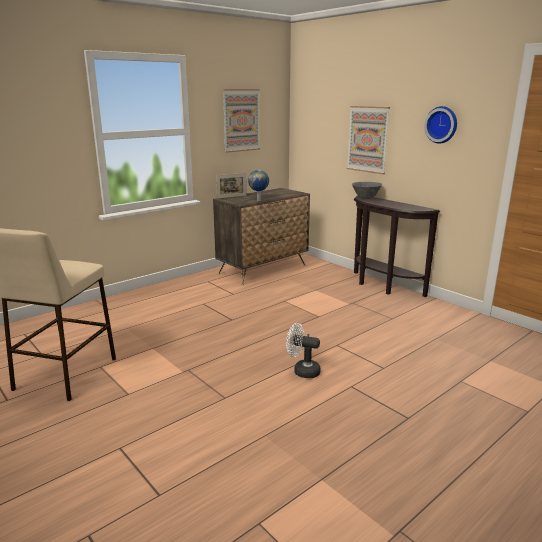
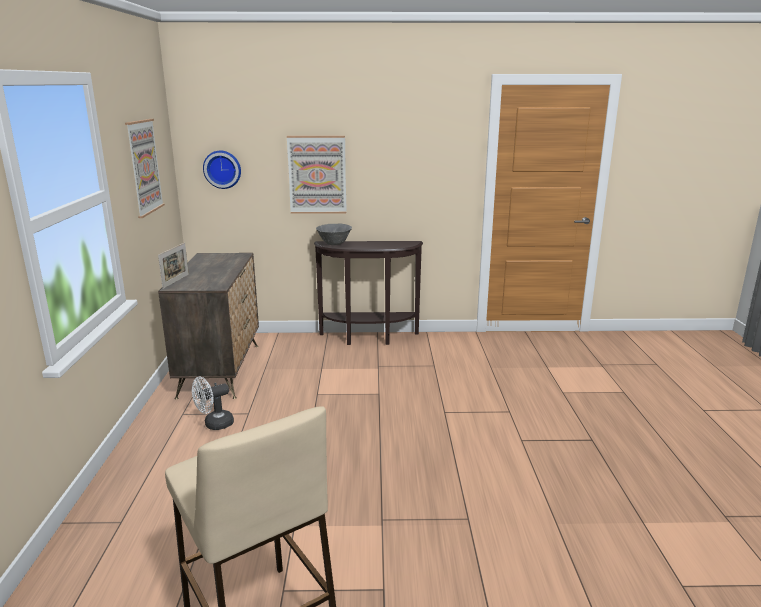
camera: 50 degrees left, 0 degrees up
(259, 200) = (226, 276): globe -> none
(302, 371) = (469, 451): white fan -> white fan (214, 424)
(442, 124) = (414, 152): wall clock -> wall clock (222, 169)

